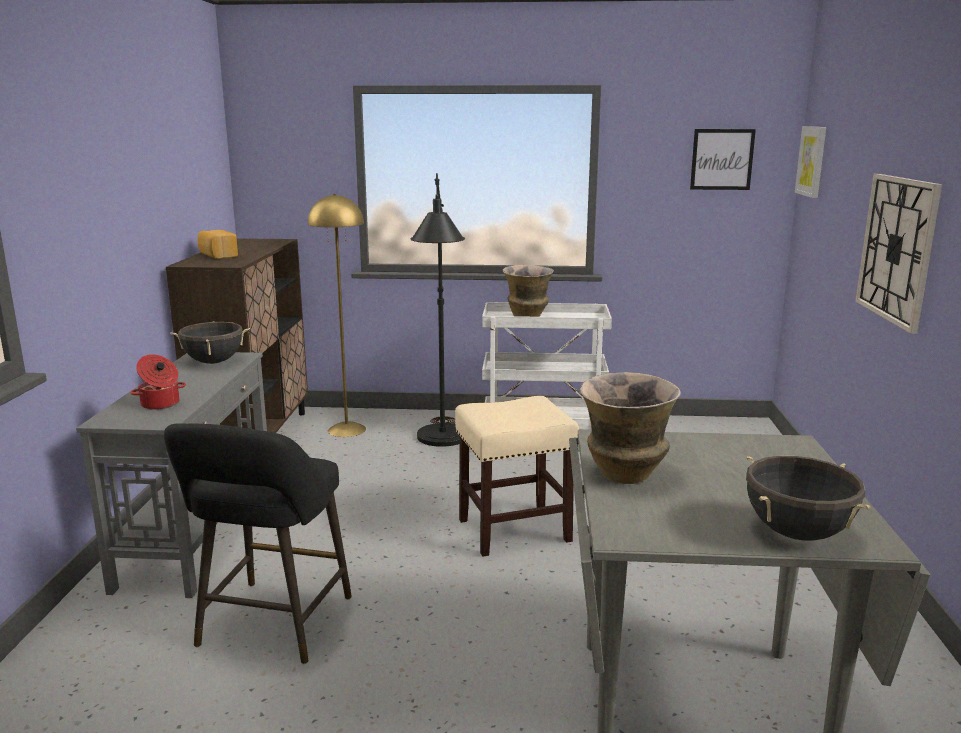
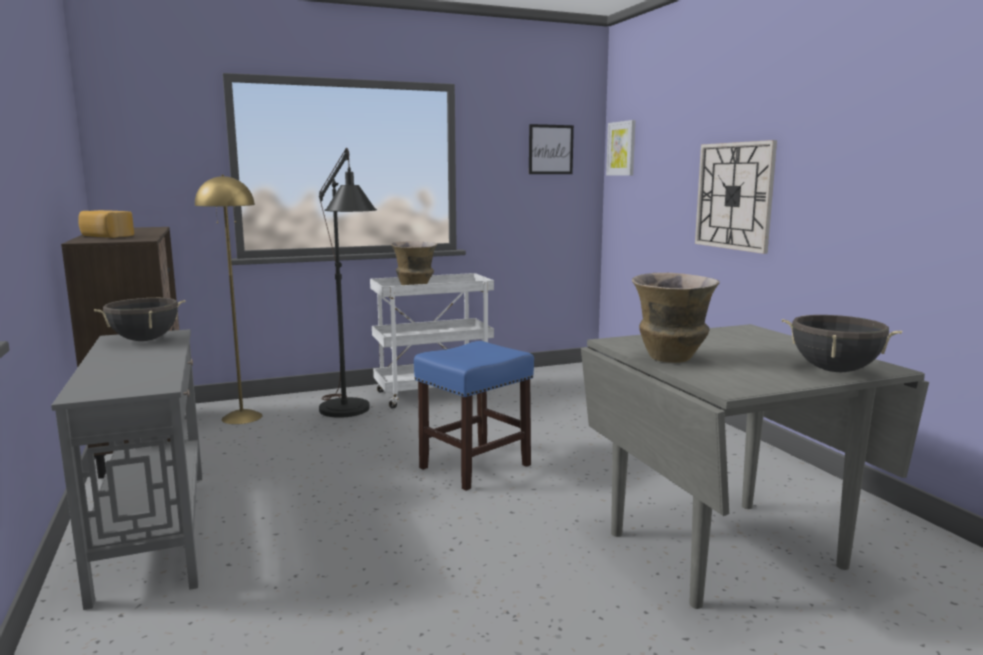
camera: 25 degrees left, 5 degrees down
(160, 404) = (133, 375): cooking pot -> none
(271, 627) = (313, 590): black stool -> none
(513, 530) = (474, 467): beige stool -> blue stool

